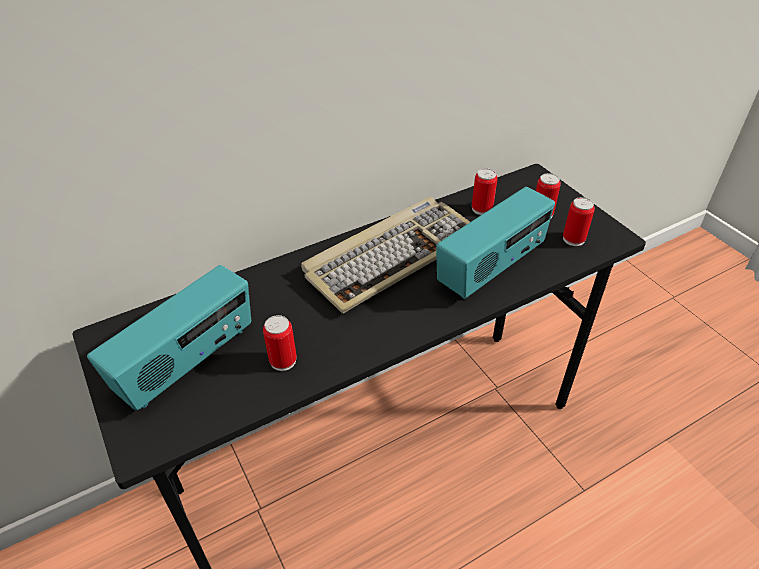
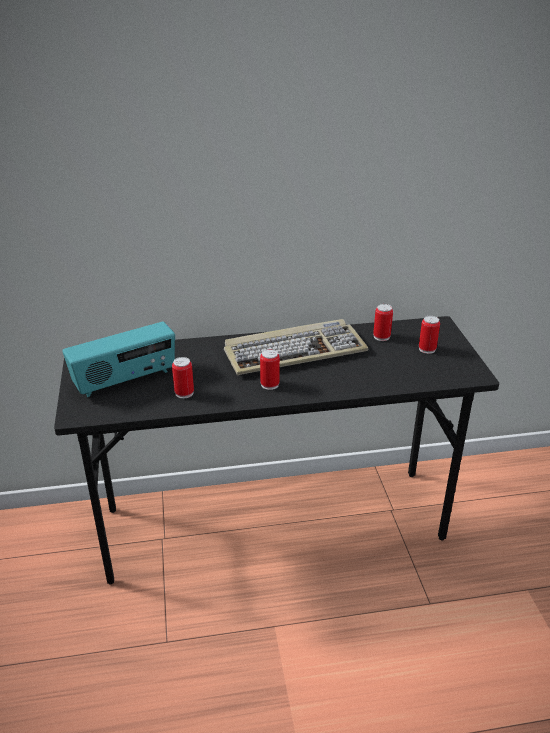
camera: 20 degrees right, 10 degrees down
(492, 268) = (363, 374): radio -> none
(573, 239) = (440, 369): can -> can (269, 384)

